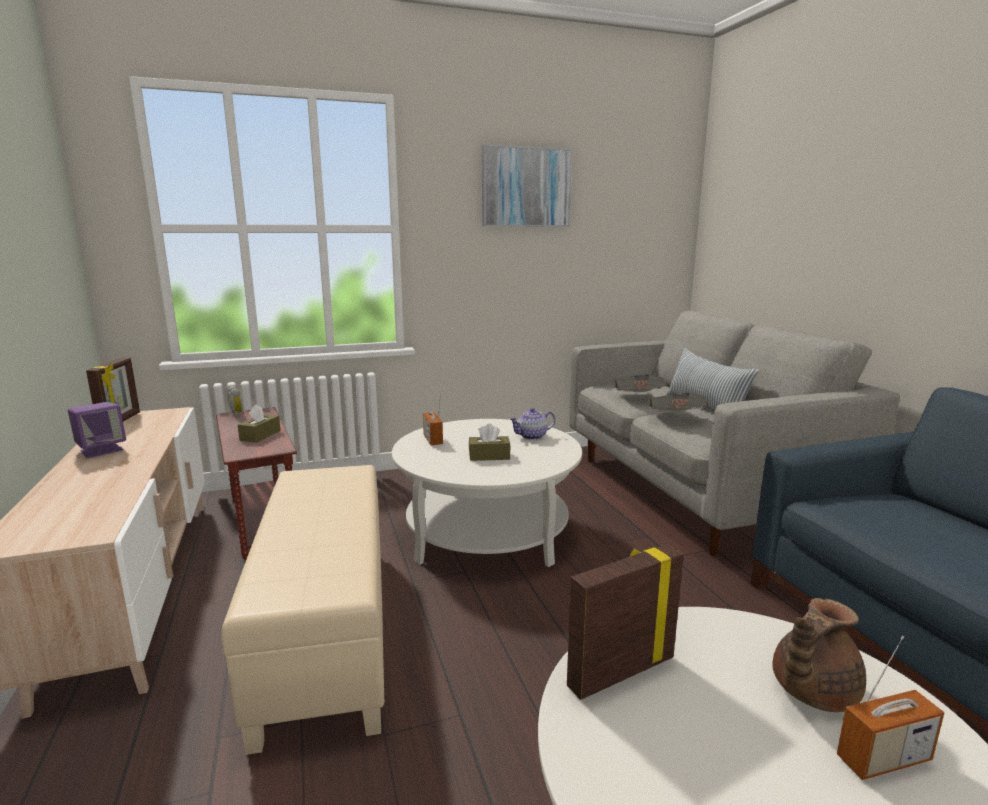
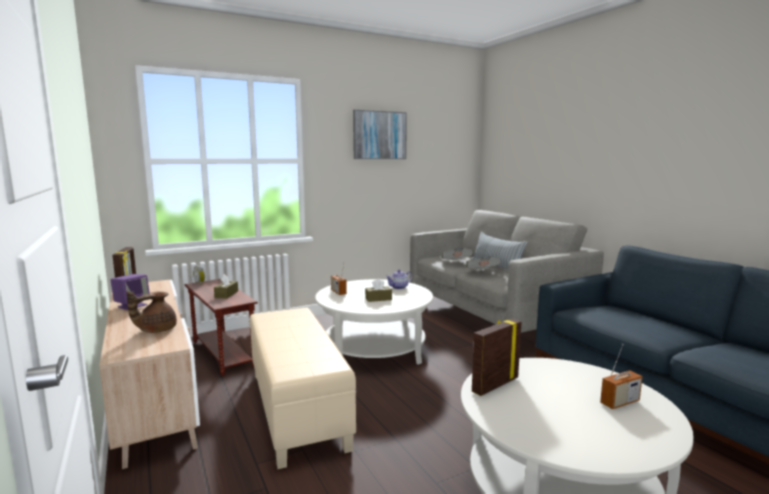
camera: 10 degrees left, 5 degrees down
(810, 691) = (584, 383): brown teapot -> brown teapot (156, 330)

